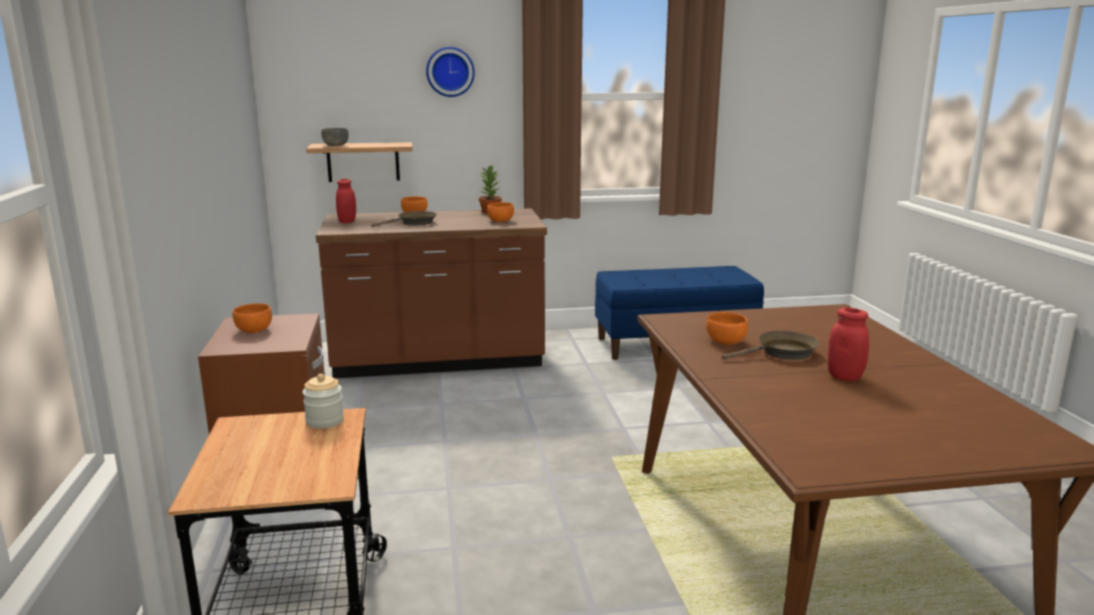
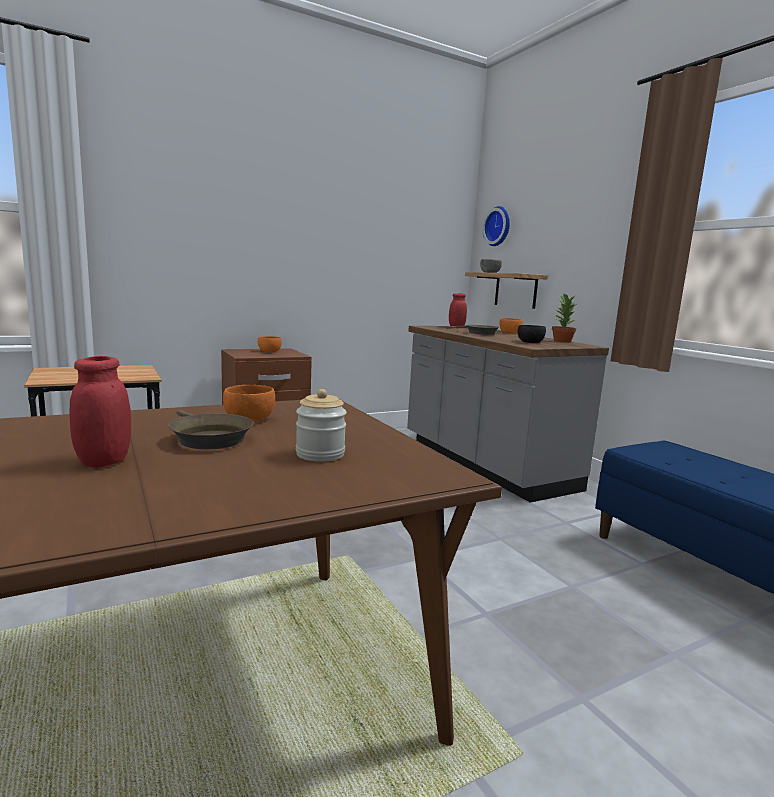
camera: 70 degrees right, 5 degrees down
(325, 421) = (139, 375): jar -> jar (320, 454)
(438, 361) = (484, 464): brown counter -> grey counter
(450, 71) = (584, 208): wall clock -> wall clock (499, 226)
(500, 221) = (530, 342): orange bowl -> black bowl

